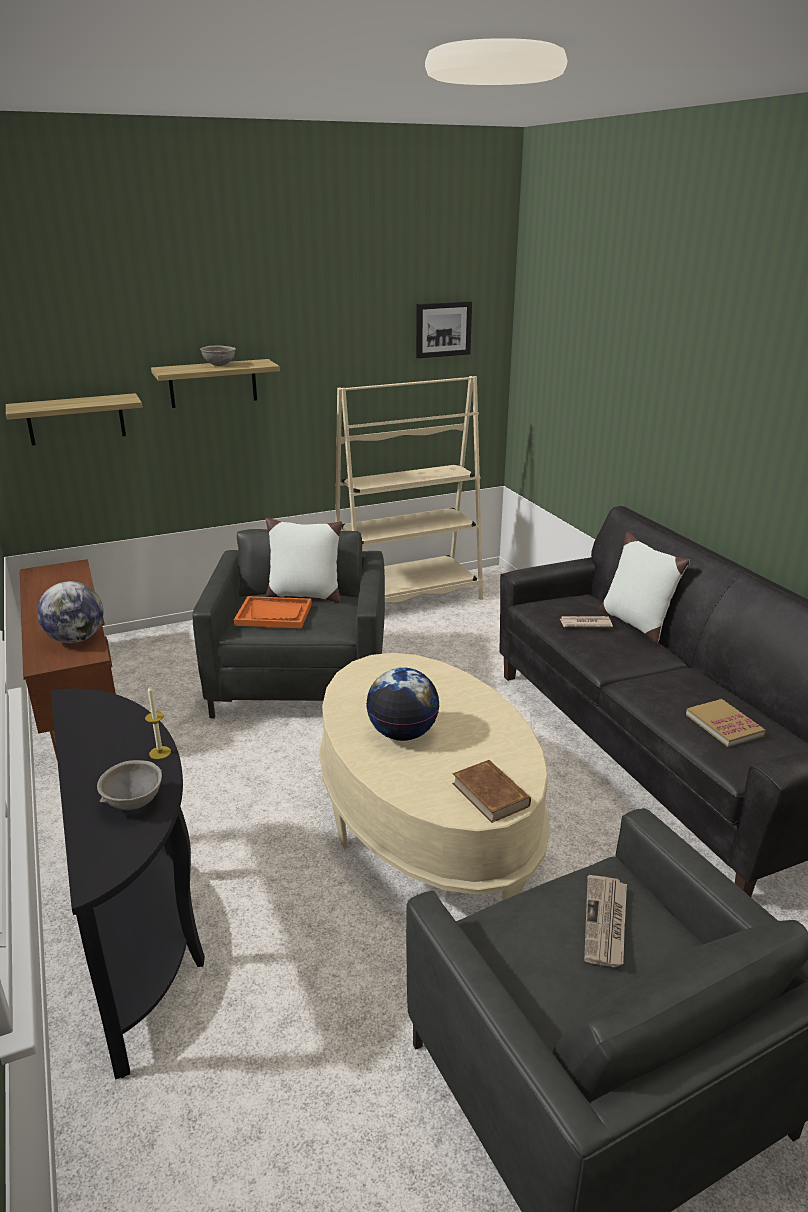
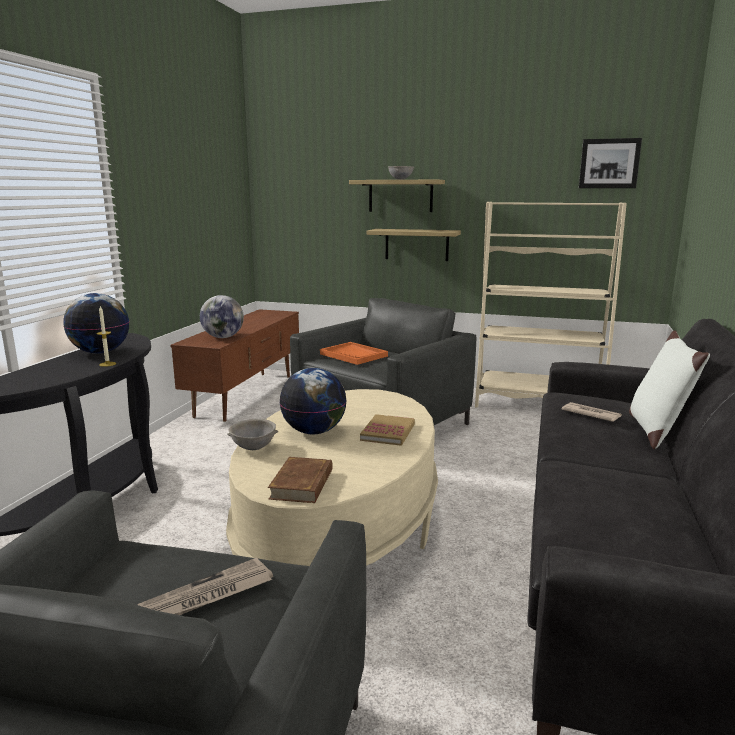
camera: 40 degrees right, 10 degrees down
(76, 419) = (307, 213): shelf -> shelf (416, 244)
(101, 738) = (100, 352): none -> globe
(134, 803) = (47, 377): grey bowl -> grey bowl (253, 448)
(304, 595) = (394, 352): white pillow -> none
(724, 725) = (610, 522): book -> book (388, 432)

